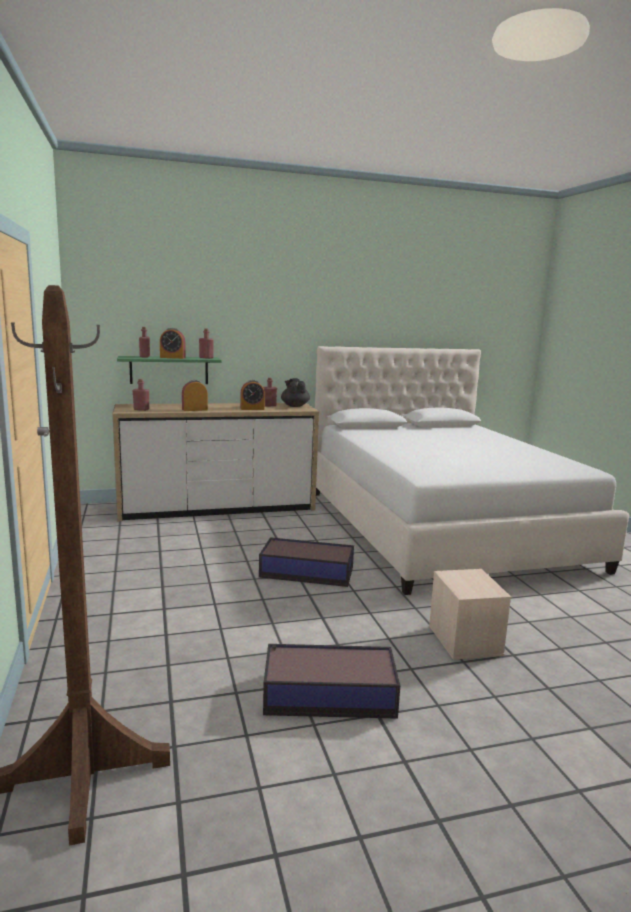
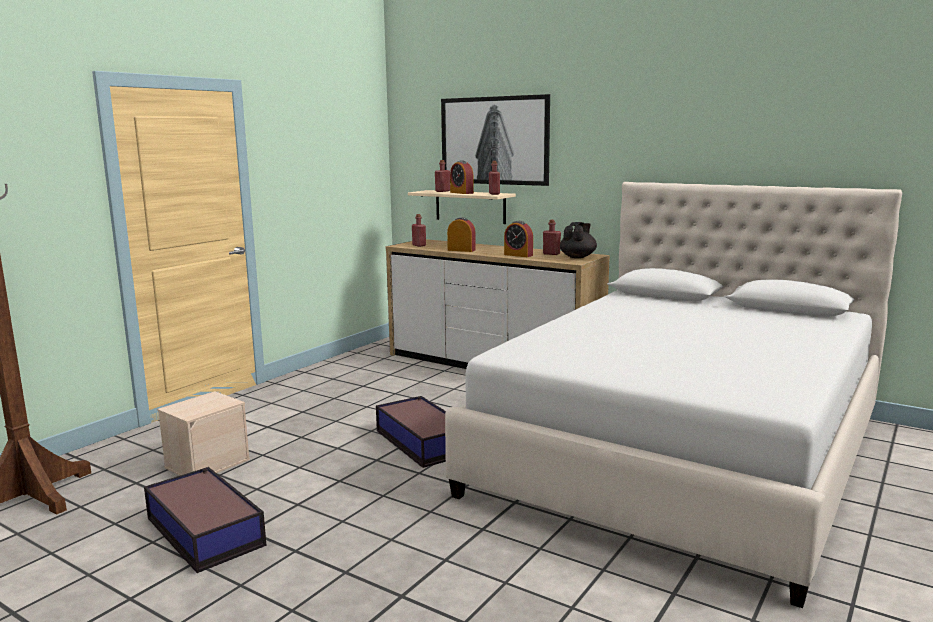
camera: 50 degrees right, 0 degrees up
(169, 370) = (470, 206): green shelf -> beige shelf
(195, 310) = (494, 140): none -> picture
(463, 639) = (396, 557): beige storage box -> beige storage box (207, 463)

